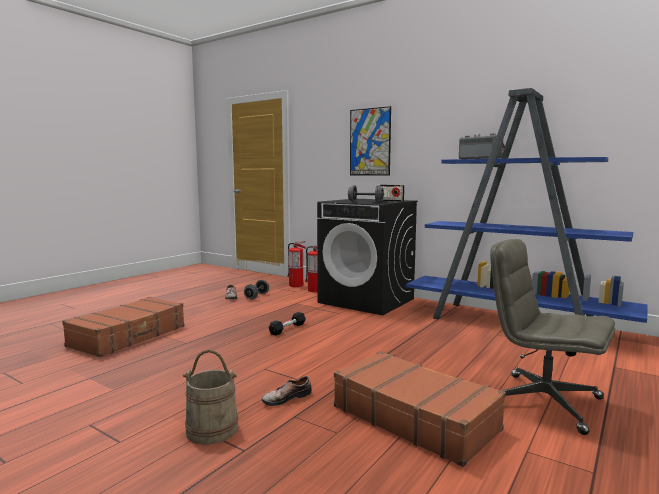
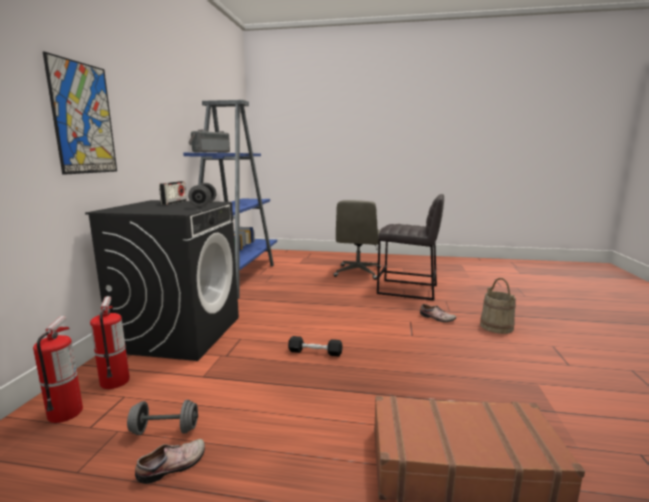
camera: 115 degrees left, 5 degrees up
(414, 417) = (408, 290): brown suitcase -> grey stool

